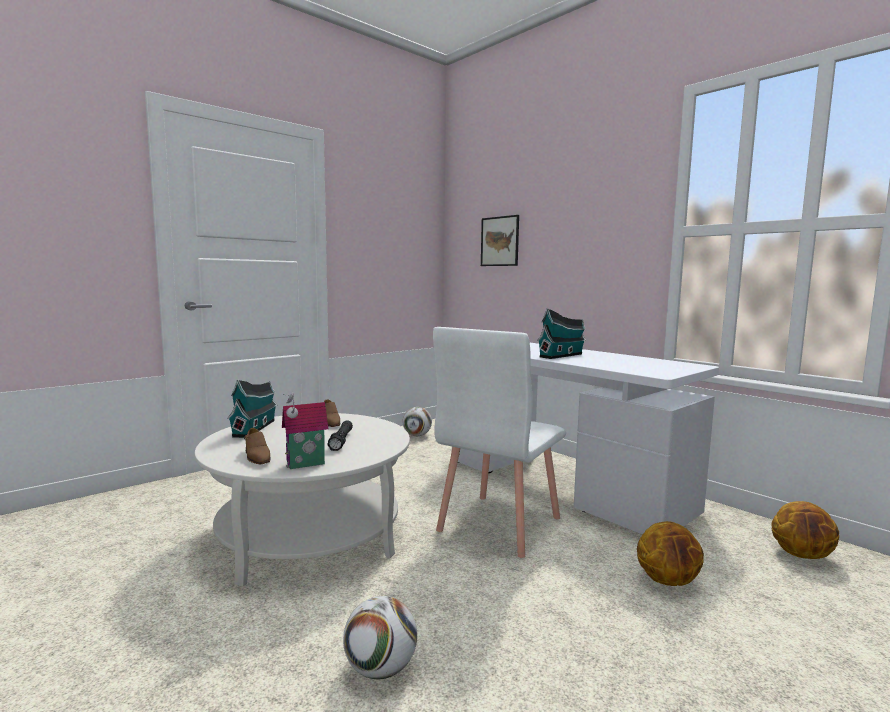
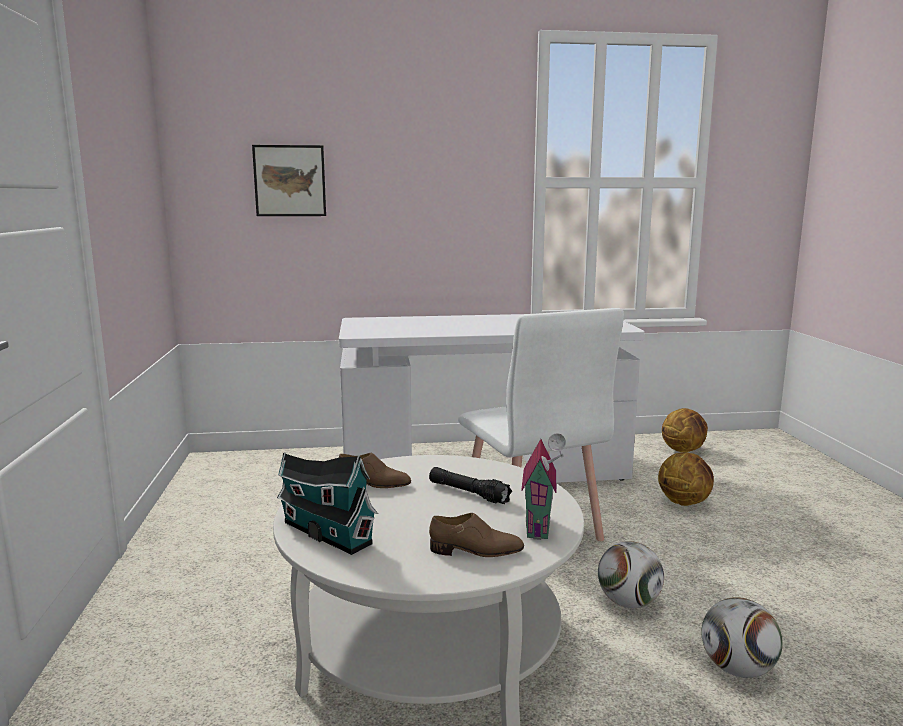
camera: 55 degrees left, 5 degrees up
(417, 435) = (225, 486): football -> football (628, 602)
(562, 355) = (489, 326): toy house -> none

